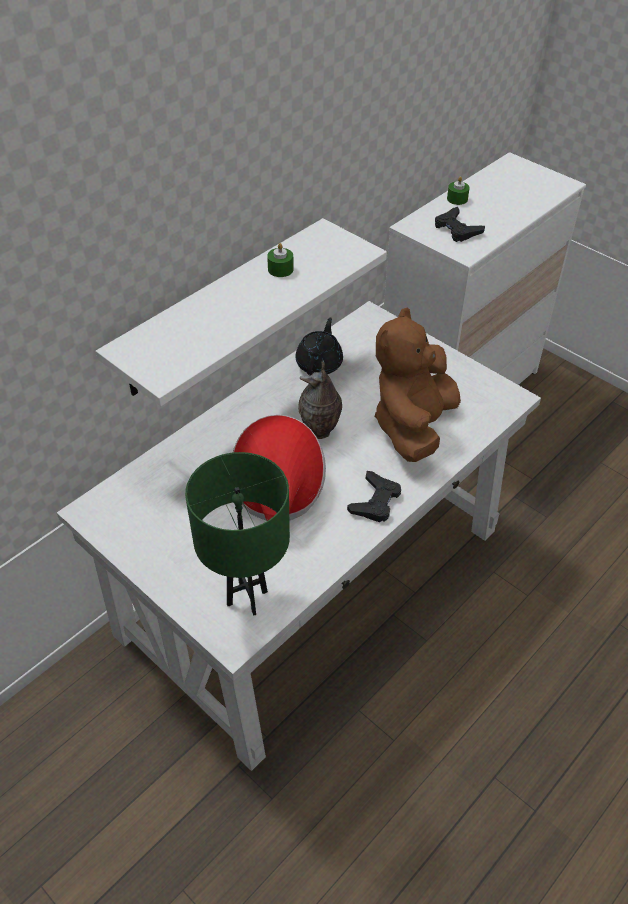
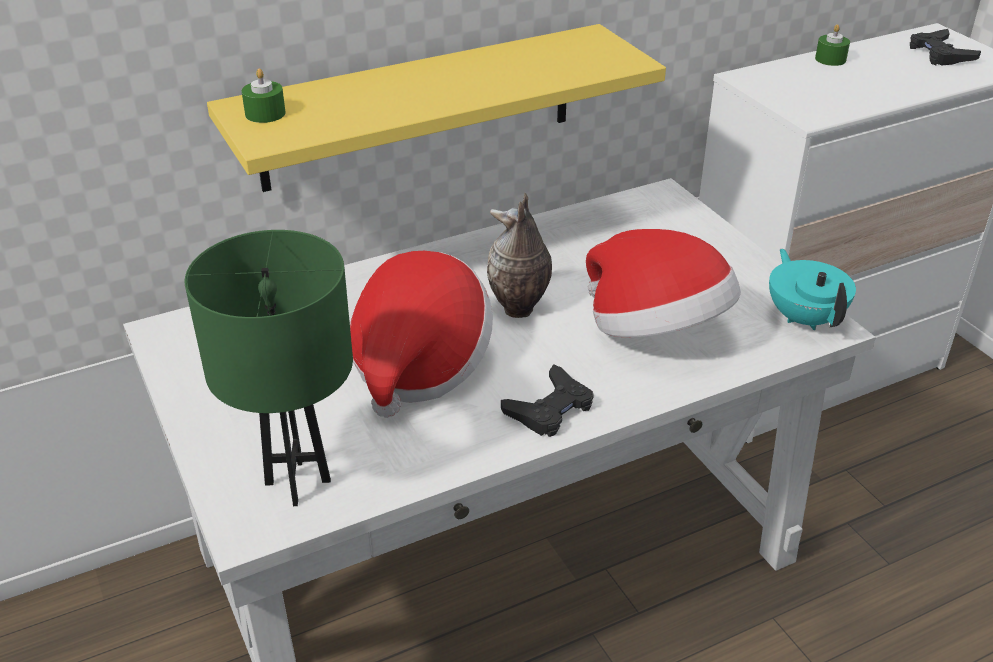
camera: 20 degrees right, 10 degrees down
(221, 308) = (419, 107): white shelf -> yellow shelf
(280, 269) = (504, 63): green candle -> green candle (265, 113)
(319, 363) = (562, 233): black teapot -> none
(413, 426) = (656, 331): brown plush toy -> hat
(457, 229) = (811, 89): black game controller -> black game controller (940, 54)
(496, 394) = (804, 317): none -> turquoise teapot

